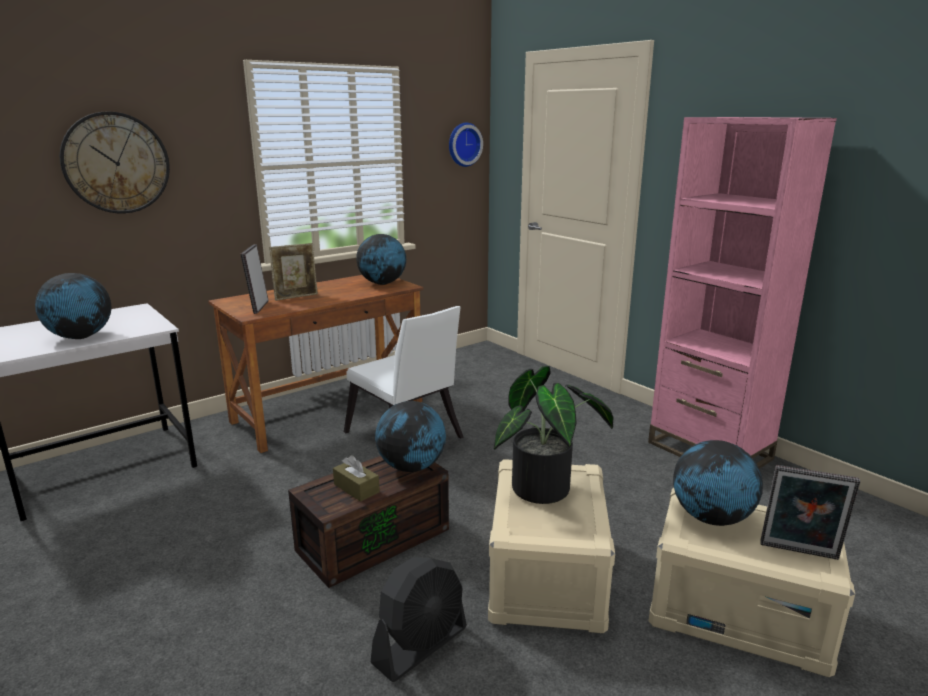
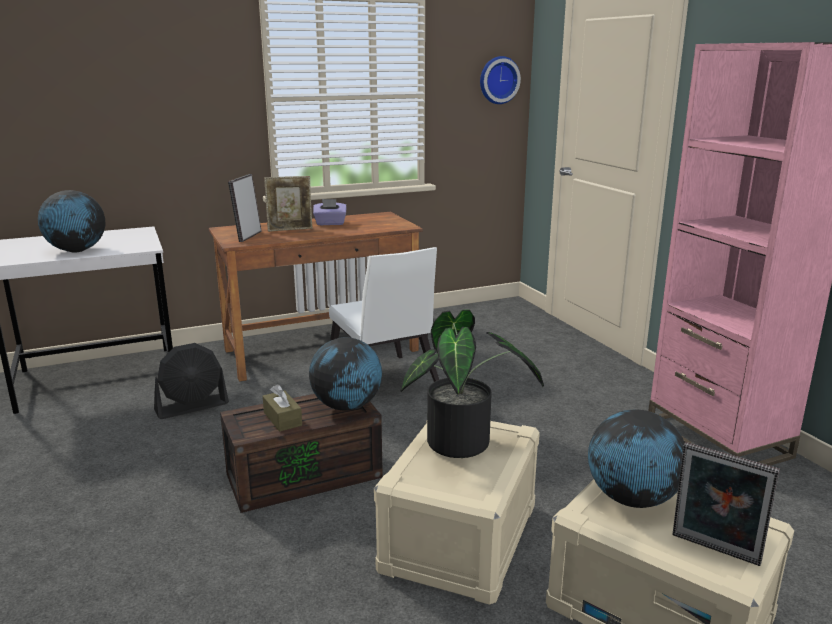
camera: 15 degrees right, 0 degrees up
(116, 163) = (131, 90): wall clock -> none
(331, 288) = (330, 223): none -> purple tissue box
(382, 283) = (383, 222): globe -> none
(420, 645) = (299, 580): black fan -> black fan (192, 407)

